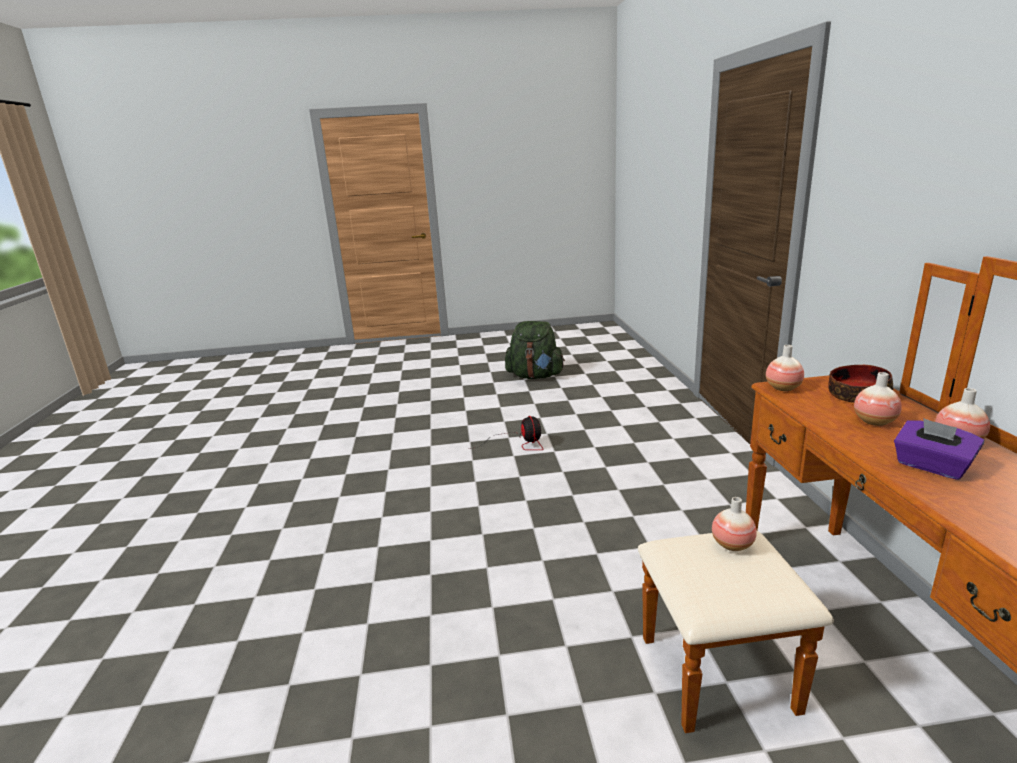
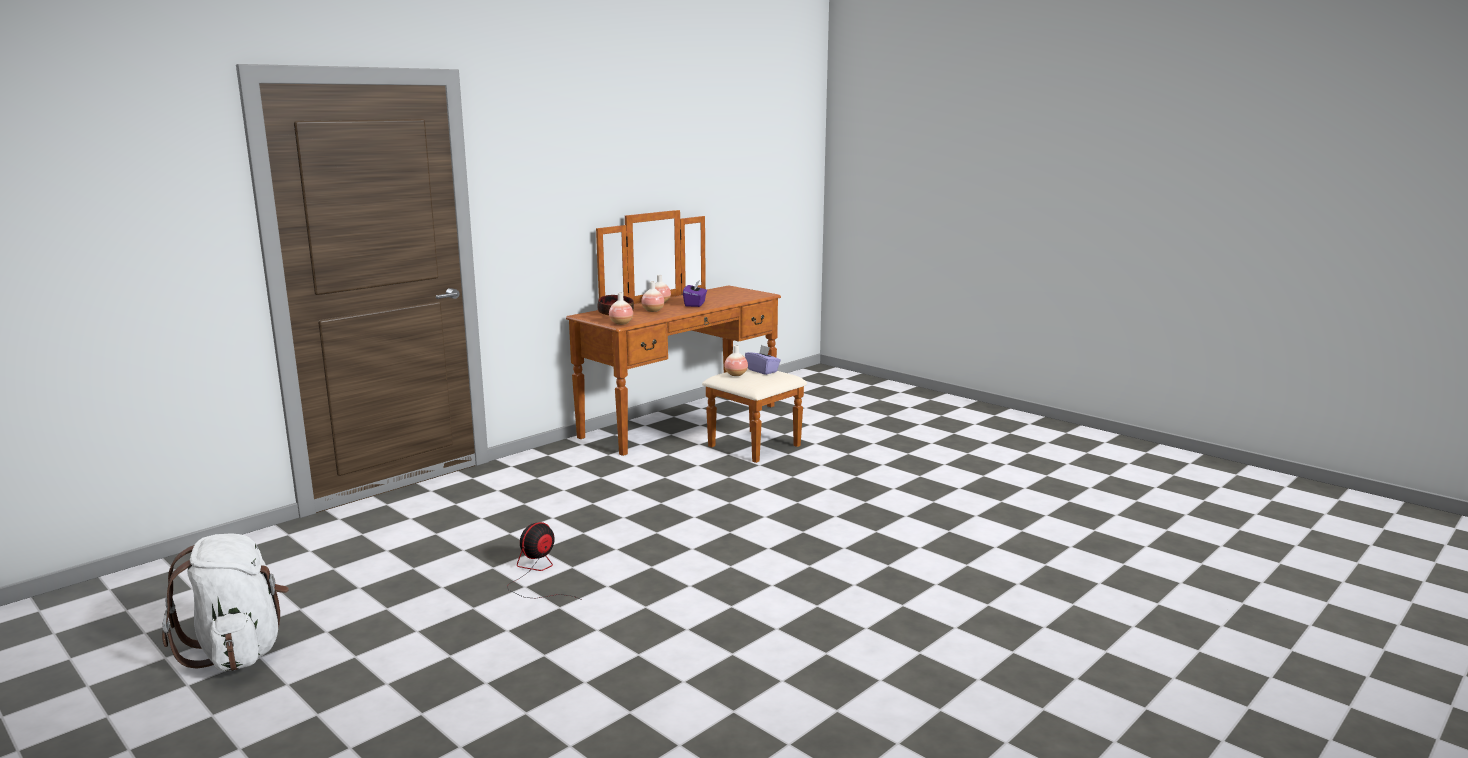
camera: 130 degrees left, 5 degrees down
(535, 376) = (238, 651): green backpack -> white backpack
(740, 580) = (762, 371): none -> purple tissue box

